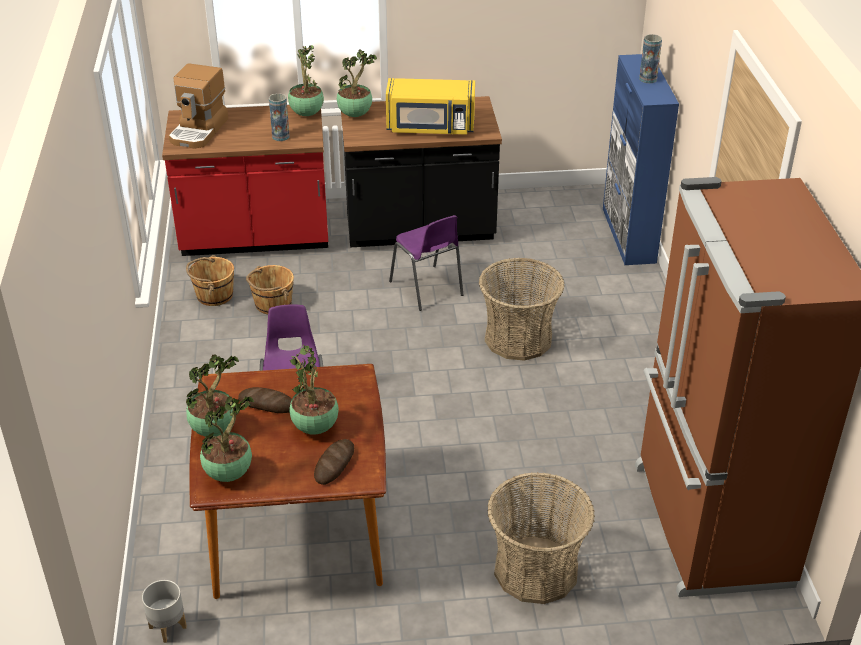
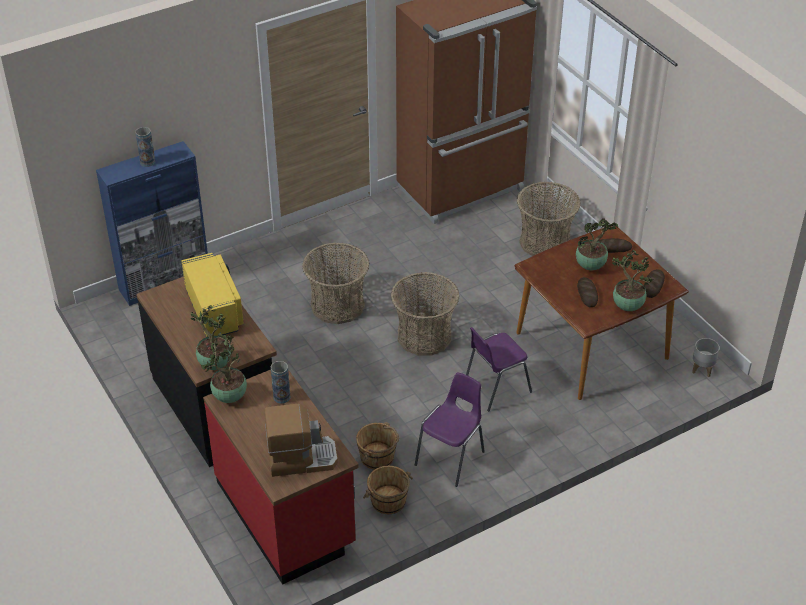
camera: 115 degrees left, 5 degrees up
(229, 473) = (653, 285): potted plant -> bread
(421, 388) = (424, 336): none -> basket
(427, 289) = (304, 372): purple chair -> purple chair (451, 457)

